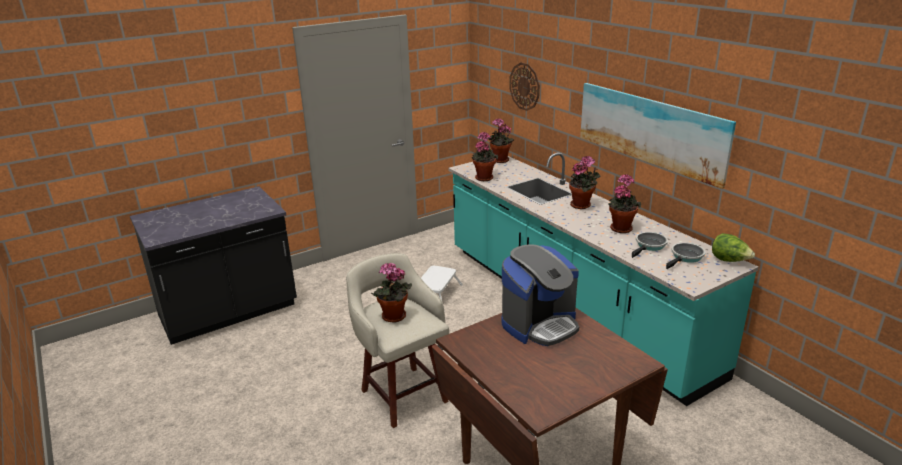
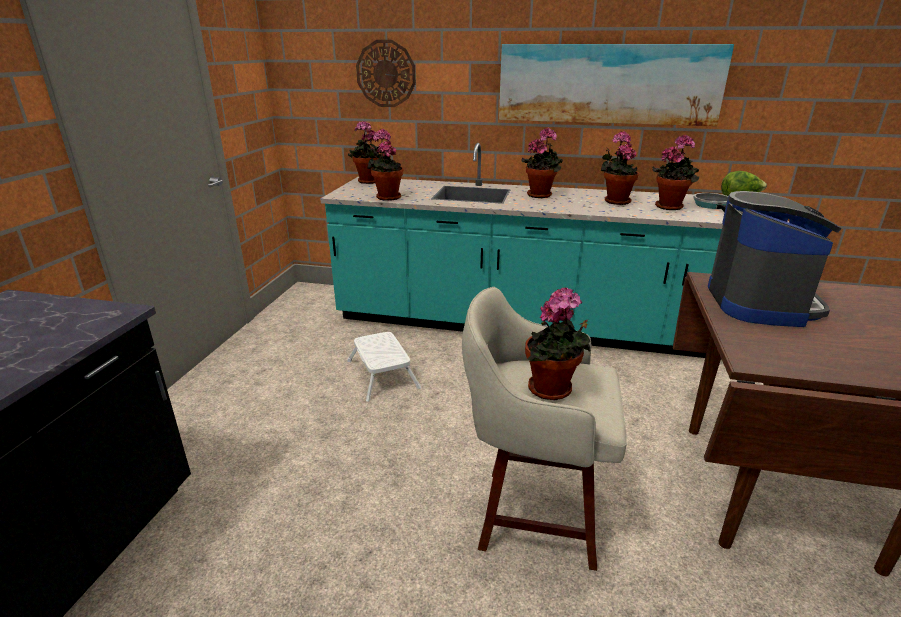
camera: 45 degrees left, 0 degrees up
(649, 246) = (670, 206): frying pan -> potted plant

